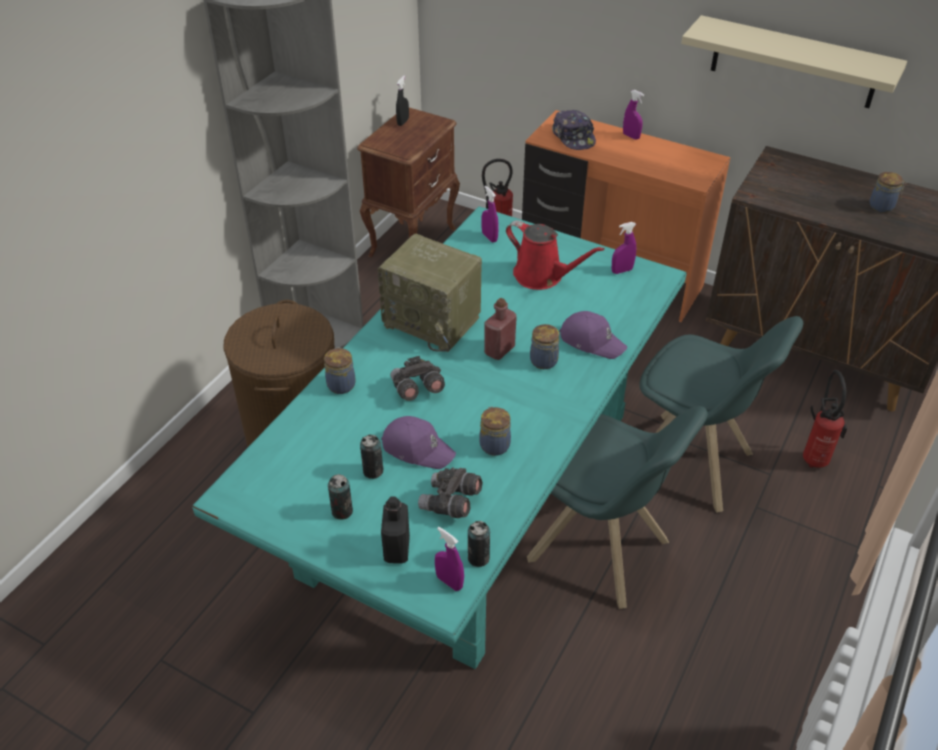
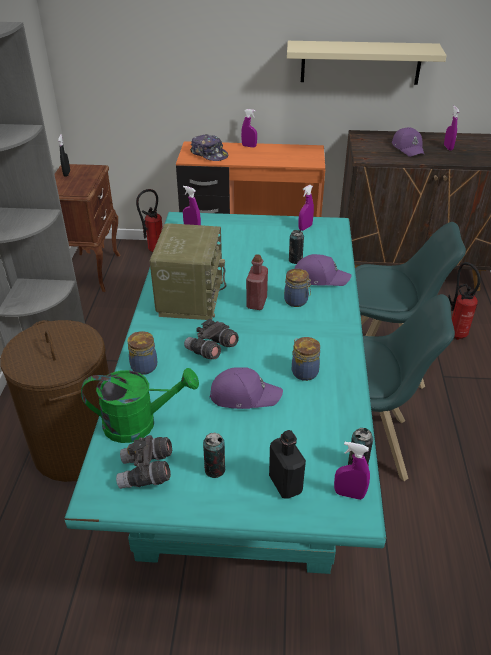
camera: 25 degrees left, 5 degrees down
(303, 442) = (139, 423): none -> green watering can
(373, 471) = (219, 426): can -> can (295, 260)
(434, 321) = (190, 297): radio -> radio turned 90 degrees counterclockwise
(450, 503) = (302, 429): grey binoculars -> grey binoculars (146, 473)
(542, 276) = (251, 245): red watering can -> none
(824, 194) = (408, 148): none -> purple cap
(882, 206) = (448, 147): jar -> purple spray bottle

